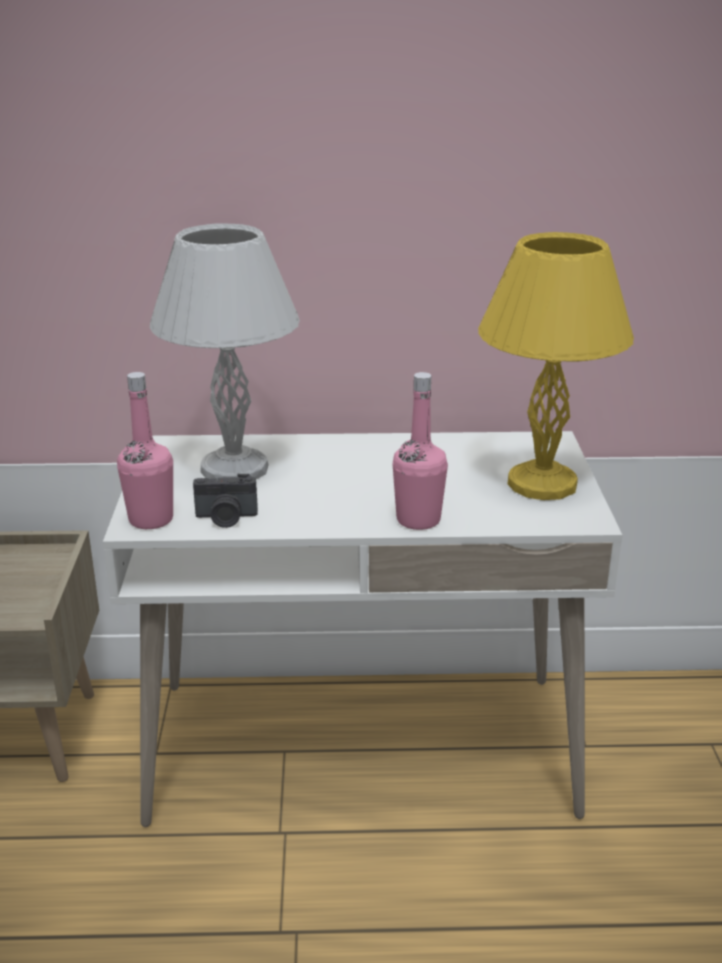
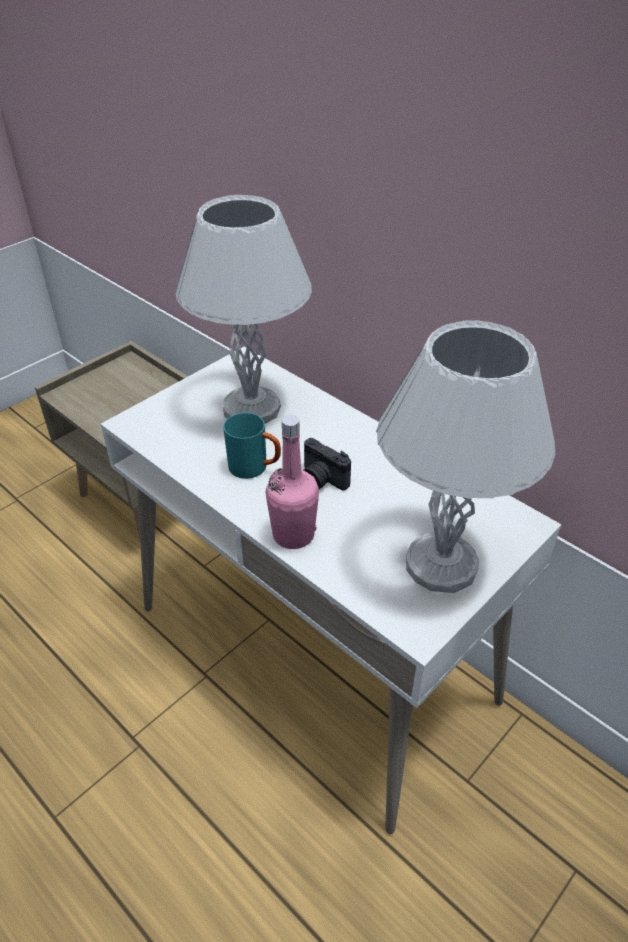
camera: 45 degrees right, 15 degrees up
(151, 519) = (145, 422): pink bottle -> none
(226, 518) = (184, 449): camera -> camera (321, 480)
(312, 500) = (255, 468): none -> turquoise mug
(541, 482) = (442, 562): yellow table lamp -> white table lamp

